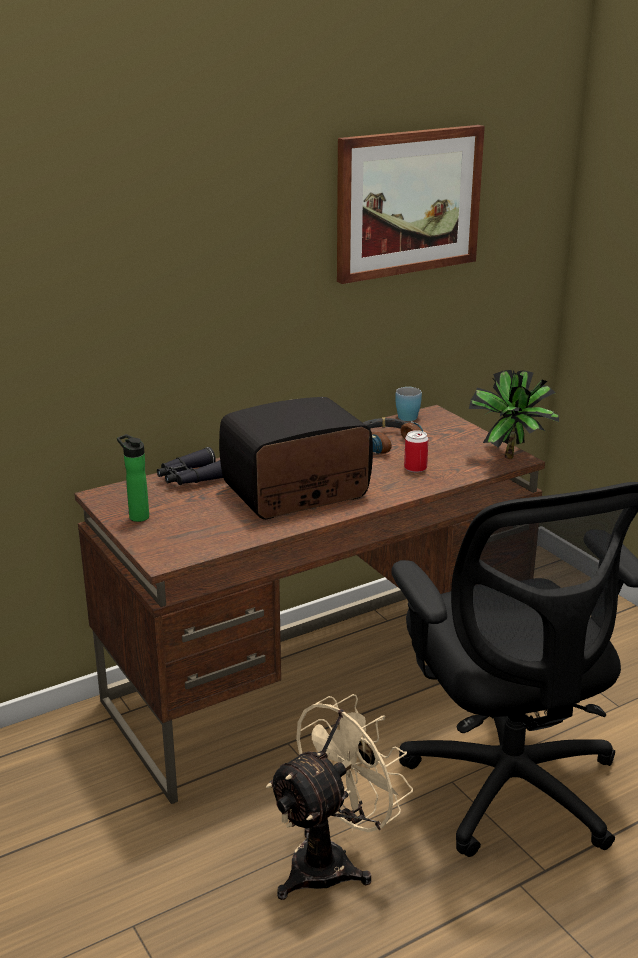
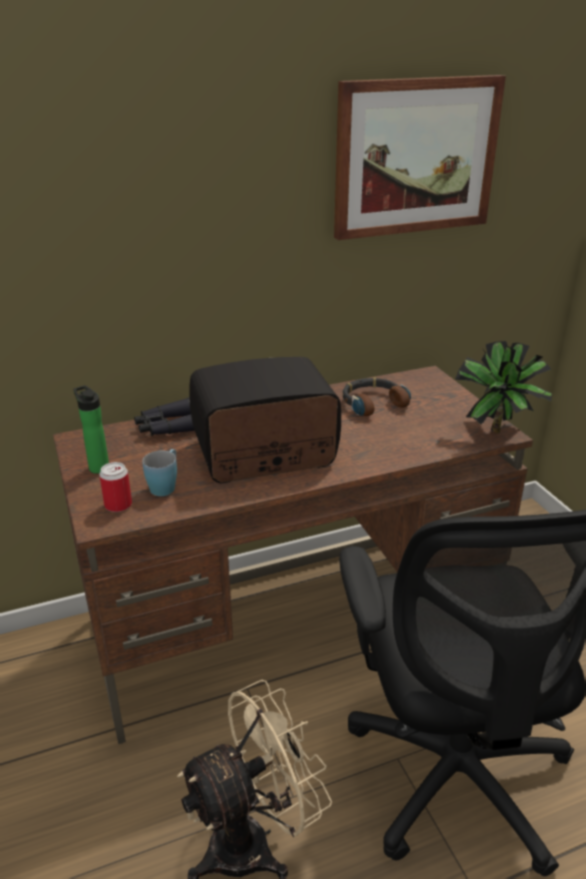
camera: 10 degrees right, 5 degrees up
(408, 415) = (403, 375): blue mug -> blue mug (165, 485)
(415, 468) = (394, 436): can -> can (118, 505)

